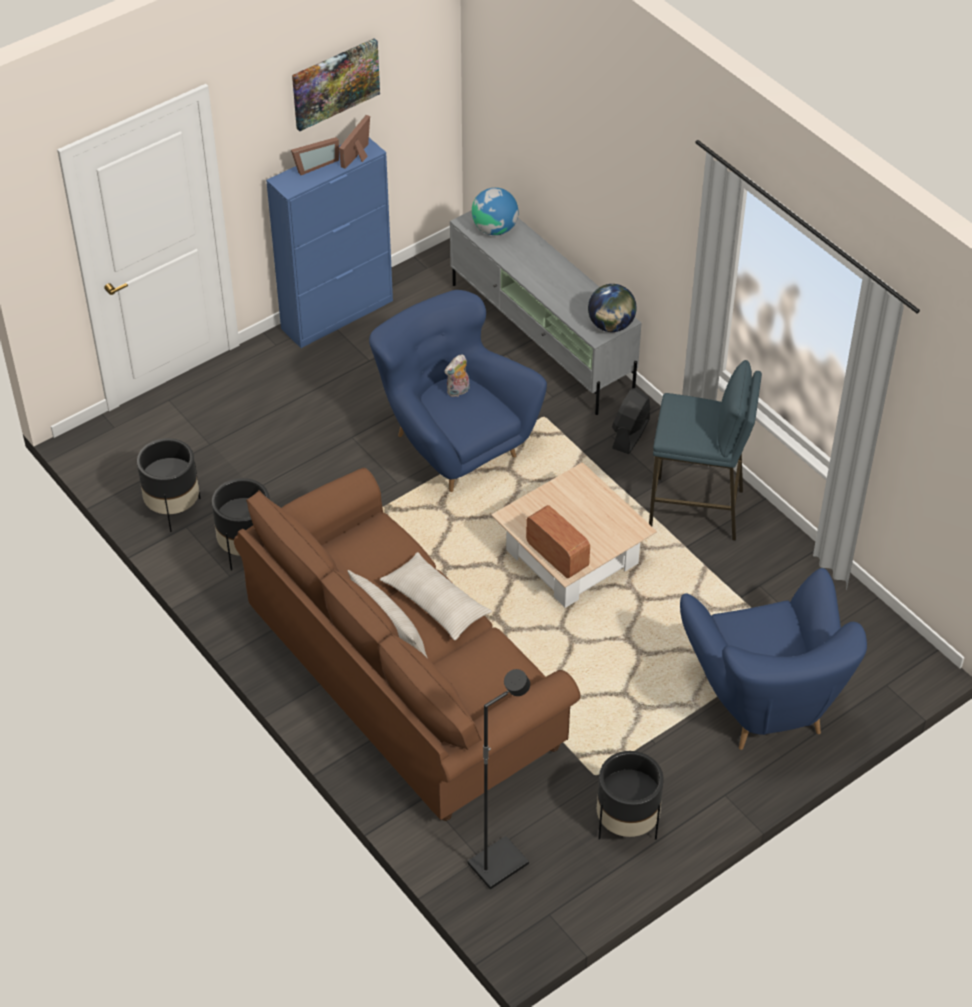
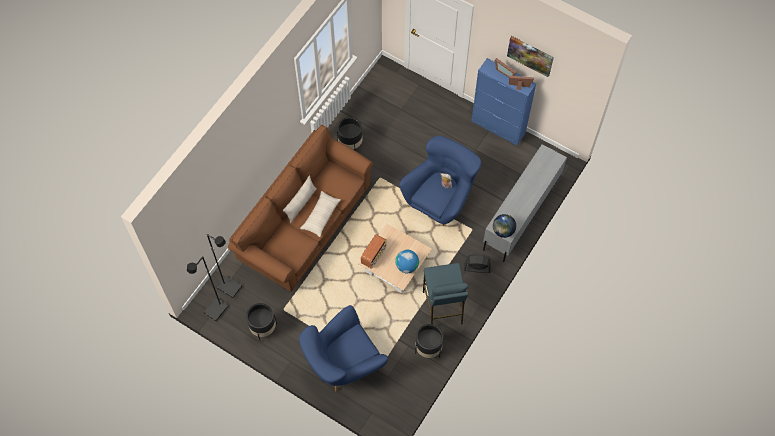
camera: 70 degrees right, 15 degrees up
(173, 509) = (361, 110): black planter -> black planter (428, 349)
(494, 228) = (545, 163): globe -> globe (407, 266)
(545, 905) = (216, 310): none -> black floor lamp

